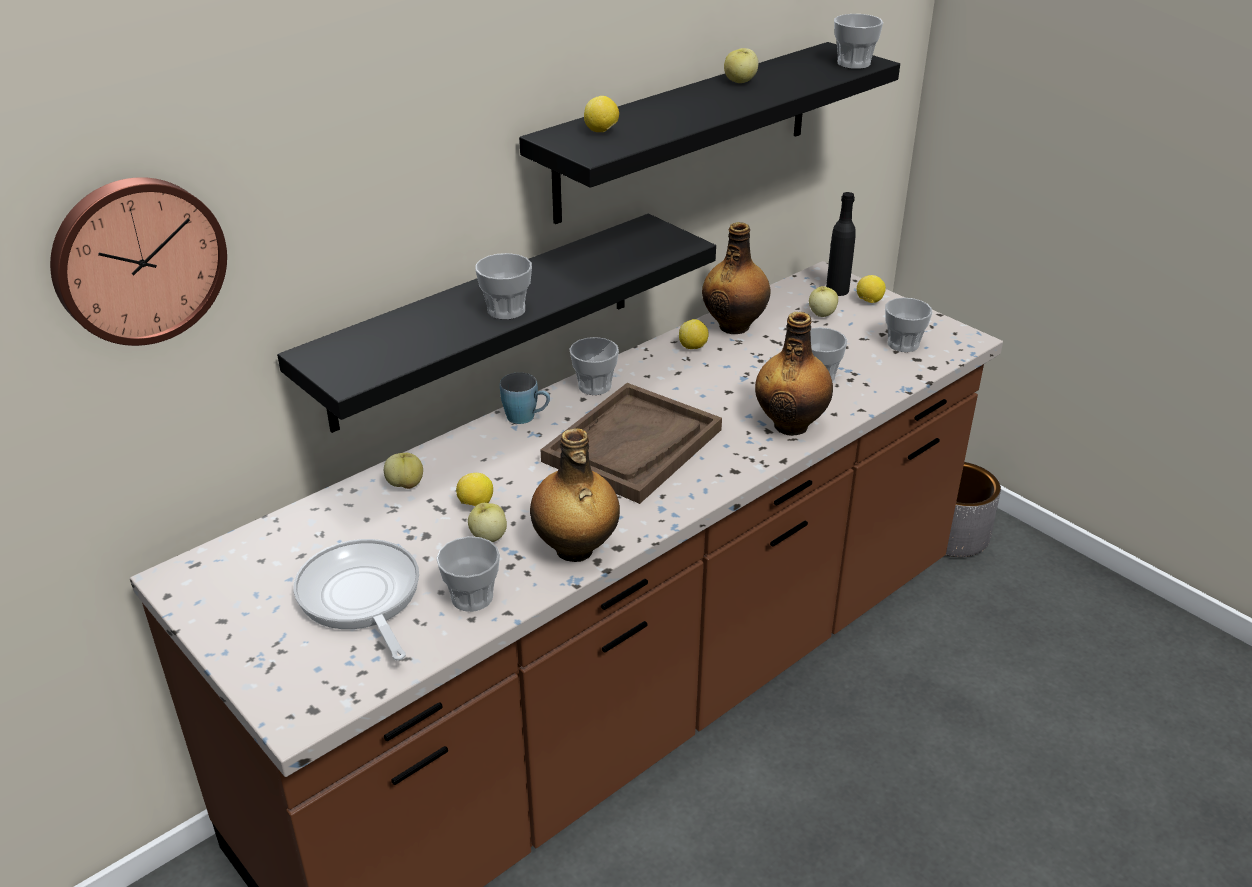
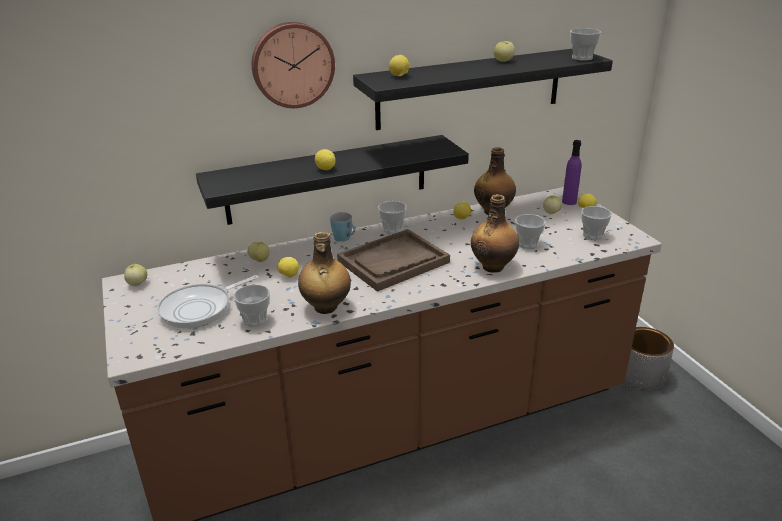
camera: 20 degrees right, 5 degrees down
(137, 259) = (115, 106): wall clock -> wall clock (292, 64)
(361, 597) = (200, 309): frying pan -> frying pan turned 120 degrees counterclockwise
(488, 537) = (284, 292): apple -> apple (137, 284)
(506, 310) = (325, 169): cup -> lemon
(837, 290) = (569, 201): black bottle -> purple bottle

